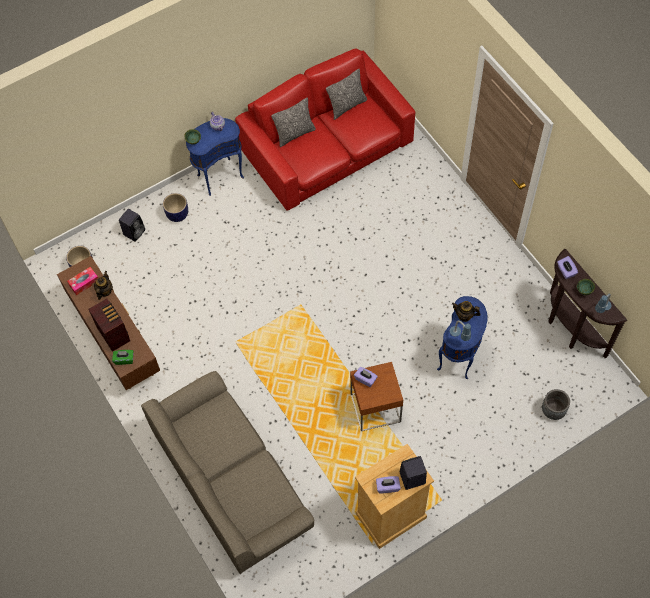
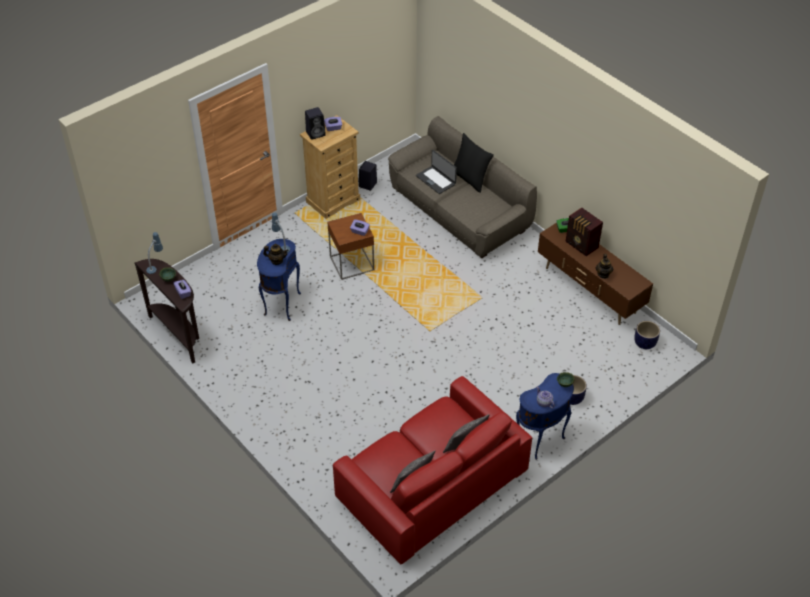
camera: 170 degrees right, 15 degrees down
(84, 283) = (624, 278): tissue box -> none
(134, 231) = (608, 378): black speaker -> black speaker (367, 185)
(212, 481) = (470, 179): none -> black pillow
(256, 483) = (436, 180): none -> laptop
(553, 410) = (201, 274): grey planter -> none

